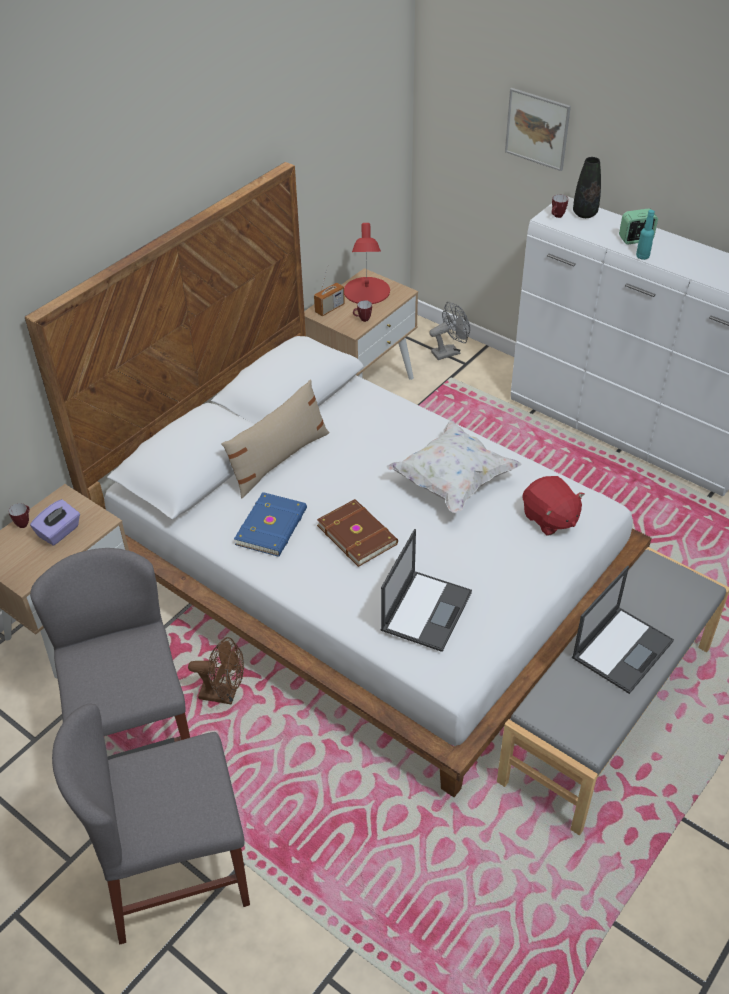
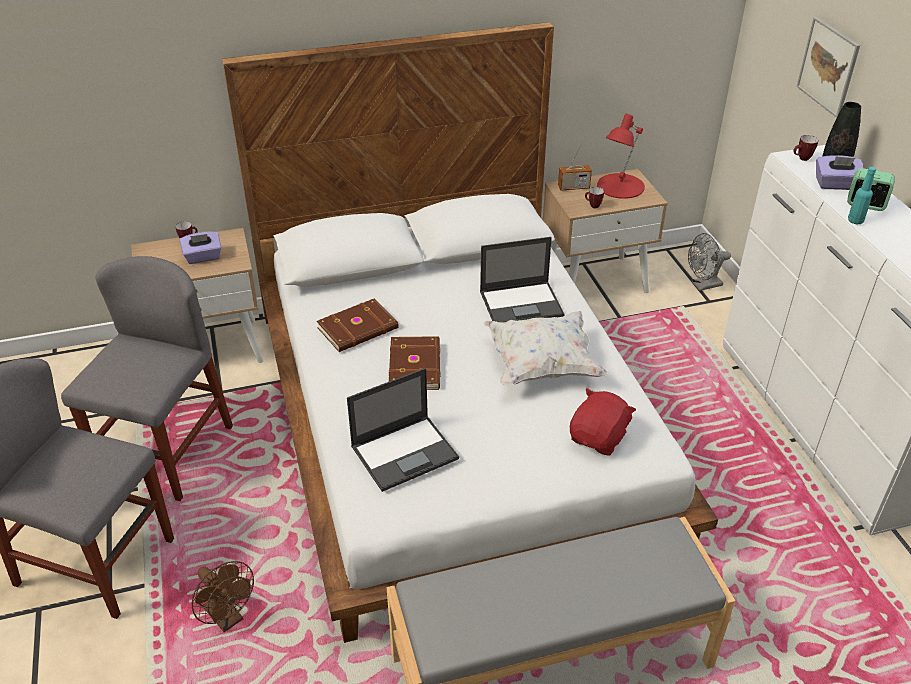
camera: 35 degrees right, 5 degrees down
(224, 694) = (257, 455): brown fan -> brown fan (228, 618)
(273, 527) = (359, 329): blue book -> brown book
(279, 460) = (418, 283): beige pillow -> none
(449, 352) = (703, 285): grey fan -> grey fan turned 150 degrees clockwise
(549, 519) = (599, 438): red plush toy -> red plush toy turned 150 degrees counterclockwise
(601, 230) = (835, 185): none -> purple tissue box
(622, 648) = (556, 588): laptop -> laptop (522, 303)

